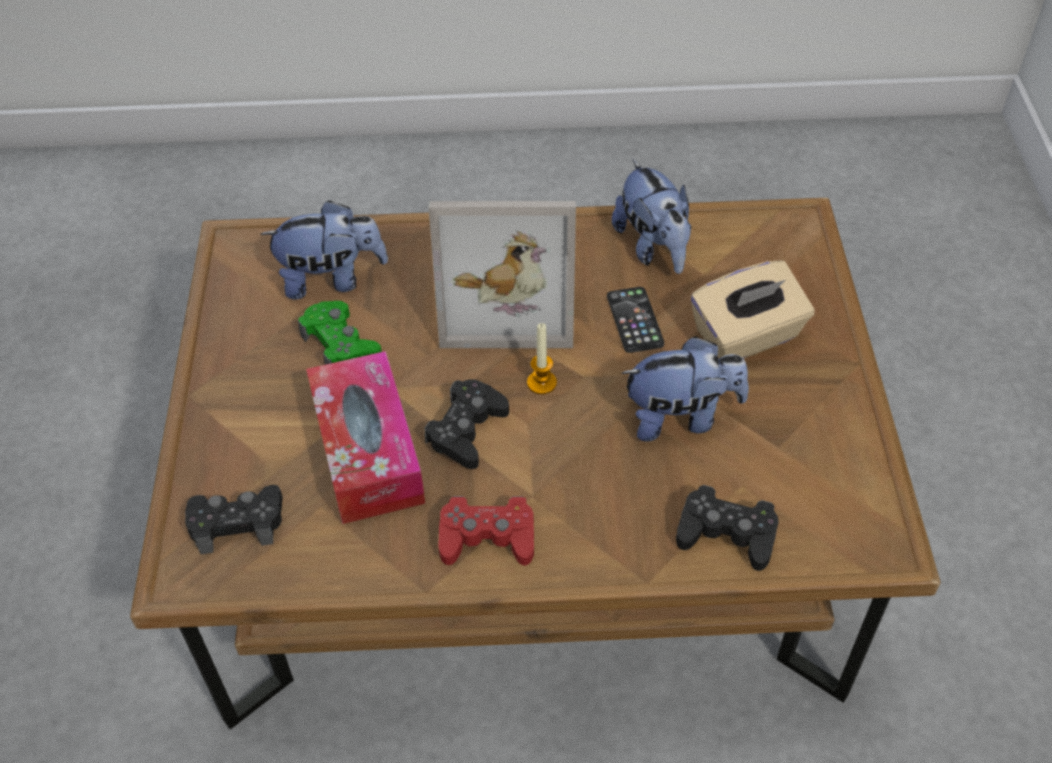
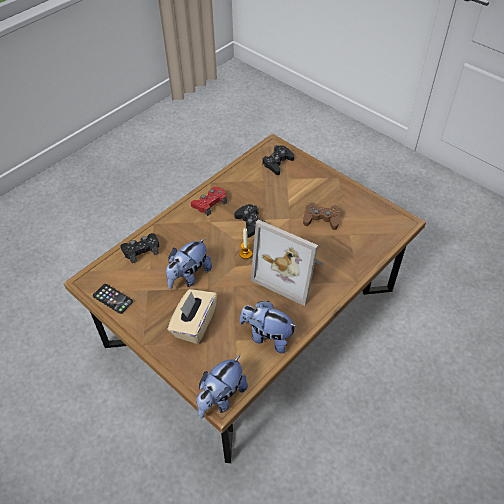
camera: 135 degrees right, 0 degrees up
(331, 279) = (356, 235): plush toy -> plush toy (221, 397)
(340, 344) = (321, 219): green game controller -> brown game controller
(367, 451) = (270, 199): tissue box -> none
(507, 301) = (291, 272): picture frame -> picture frame turned 105 degrees counterclockwise
(634, 320) = (240, 299): phone -> phone (112, 299)

